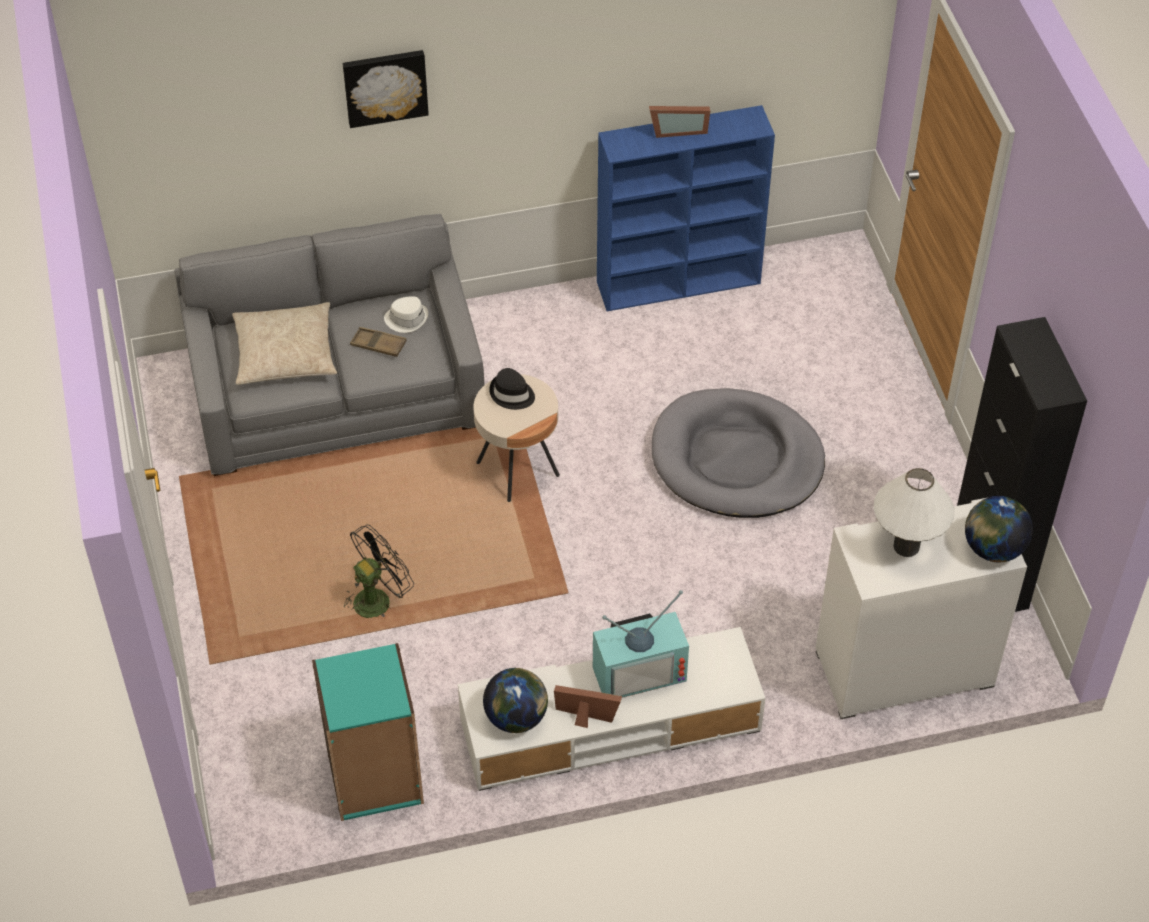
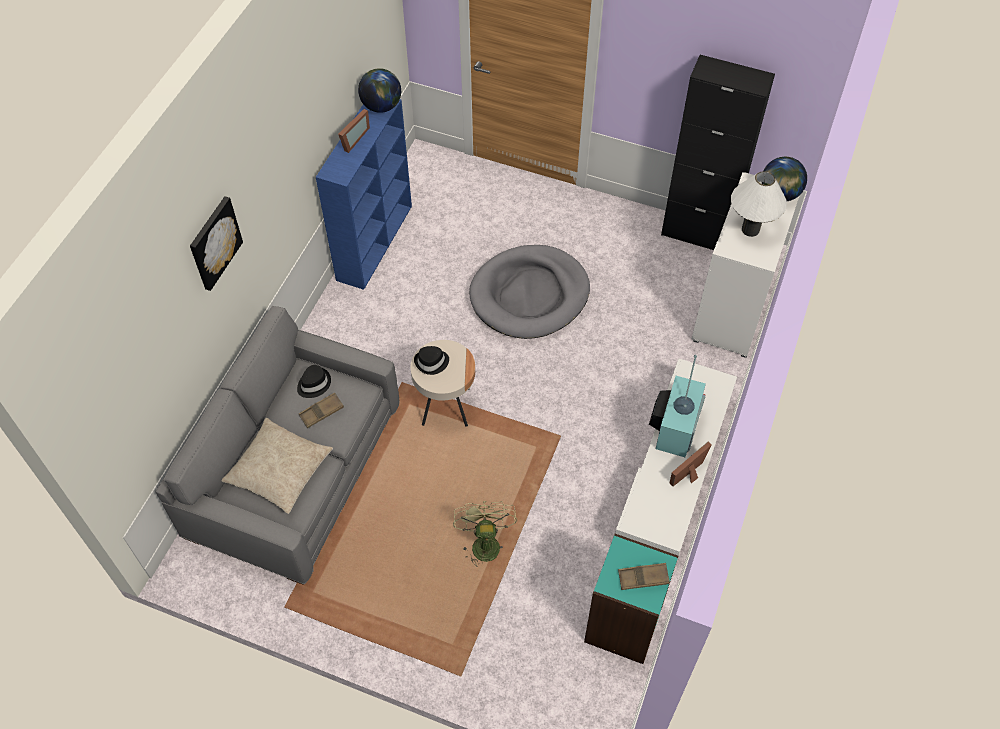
camera: 55 degrees left, 5 degrees up
(362, 695) = (643, 578): none -> brown tray
(377, 598) = (484, 542): black fan -> green fan
(407, 318) = (313, 384): white hat -> black hat
(516, 717) = (664, 511): globe -> globe (381, 106)

